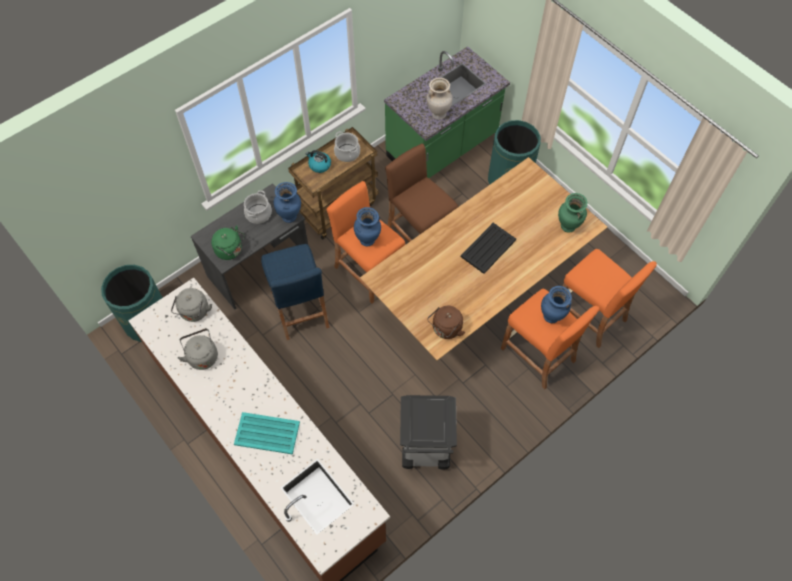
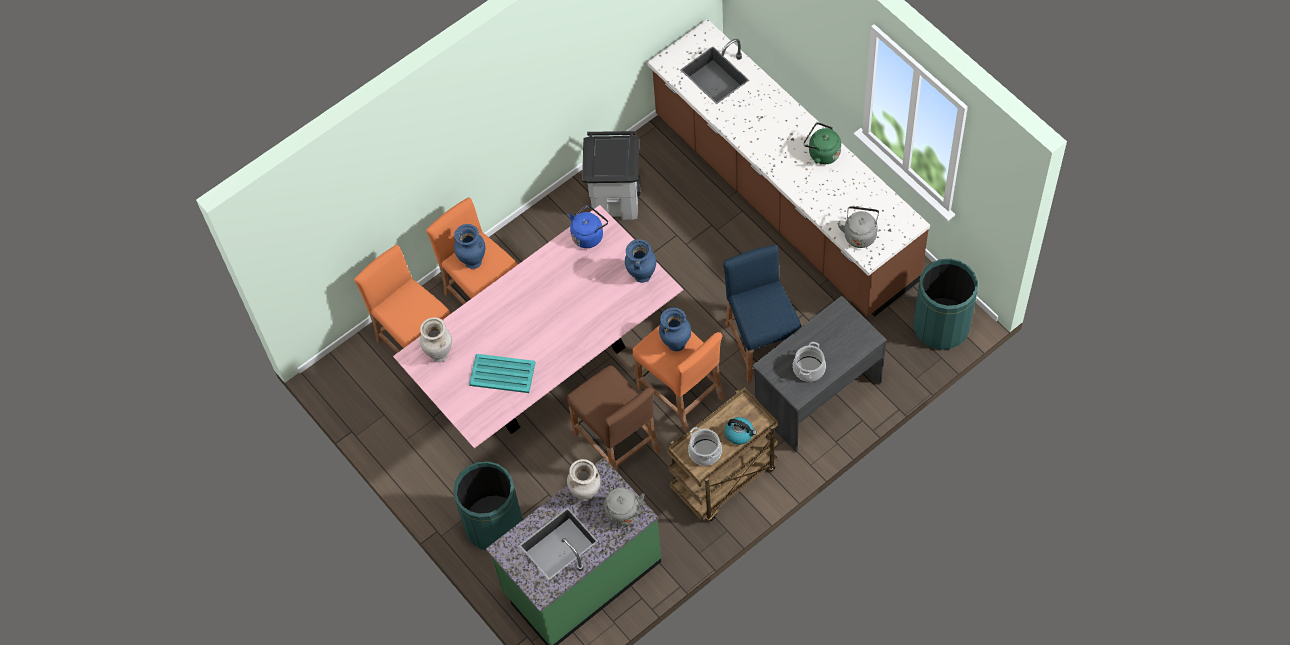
camera: 175 degrees left, 0 degrees up
(202, 355) = (843, 191): grey kettle -> grey kettle (624, 514)
(230, 250) = (835, 322): green kettle -> green kettle (822, 153)
(267, 433) = (766, 123): turquoise tray -> turquoise tray (502, 373)
(290, 217) = (770, 366): blue vase -> blue vase (641, 275)
(446, 329) = (588, 235): brown kettle -> blue kettle
(478, 293) = (548, 369): brown dining table -> pink dining table
(488, 248) = (535, 326): black tray -> none
(567, 227) = (440, 354): green vase -> beige vase

